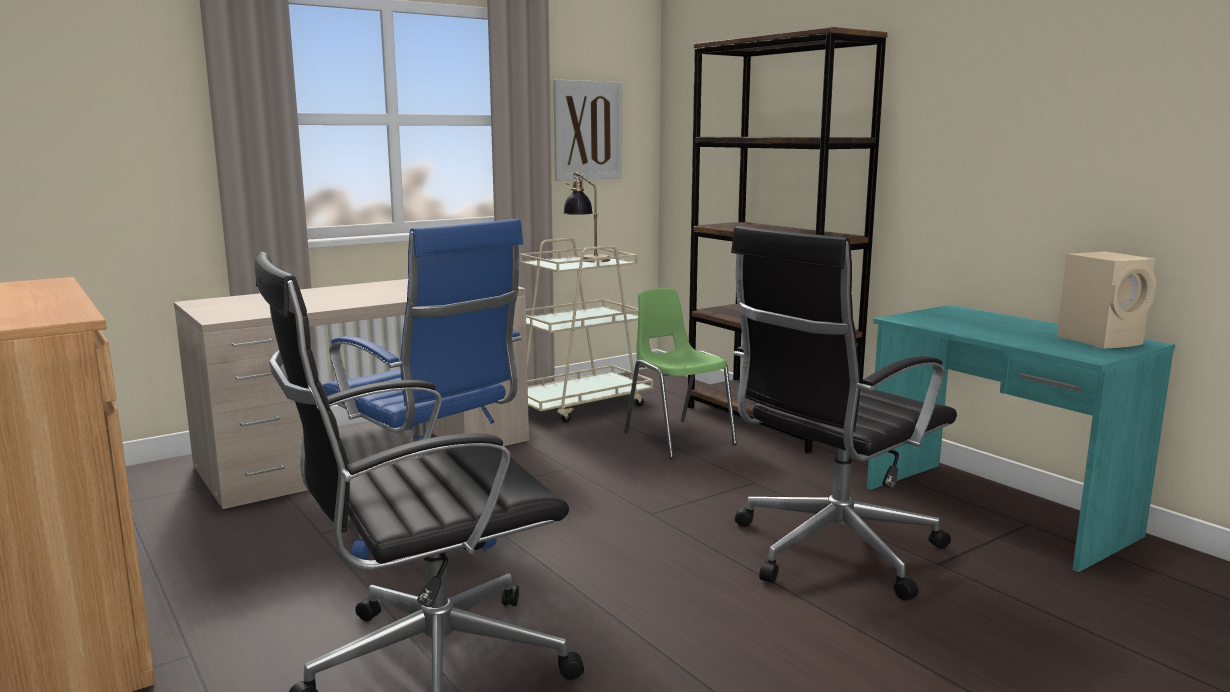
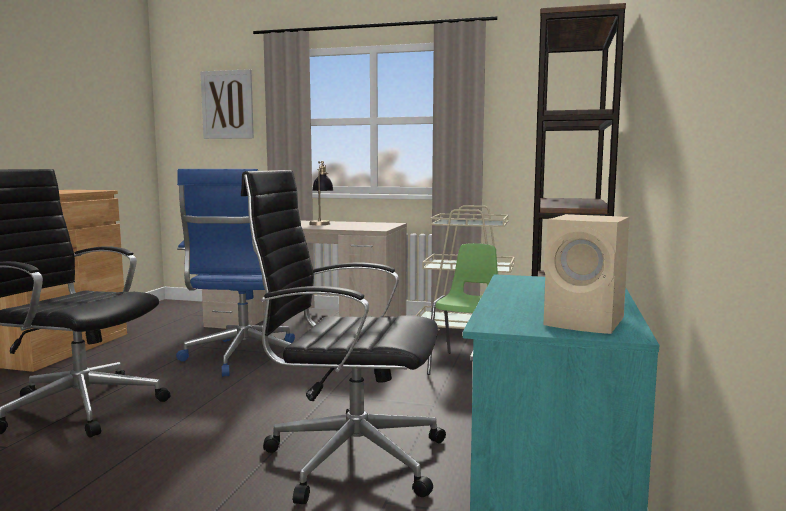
camera: 50 degrees right, 5 degrees down
(586, 259) = (486, 221): table lamp -> table lamp (321, 223)
(587, 130) = (526, 125): picture -> picture (227, 104)

